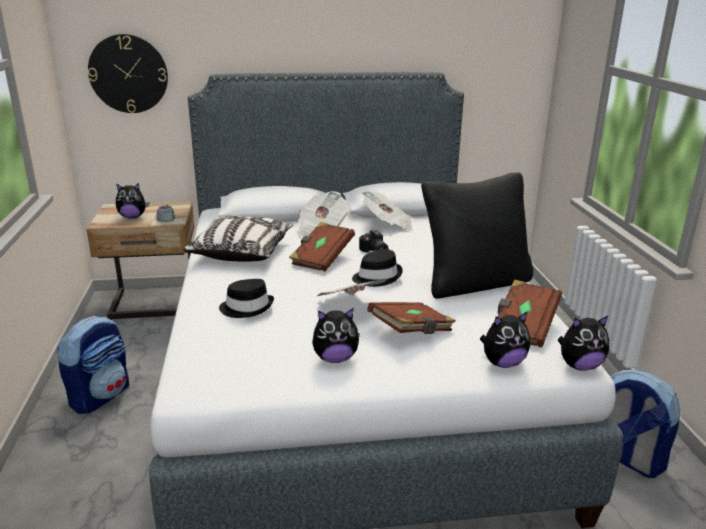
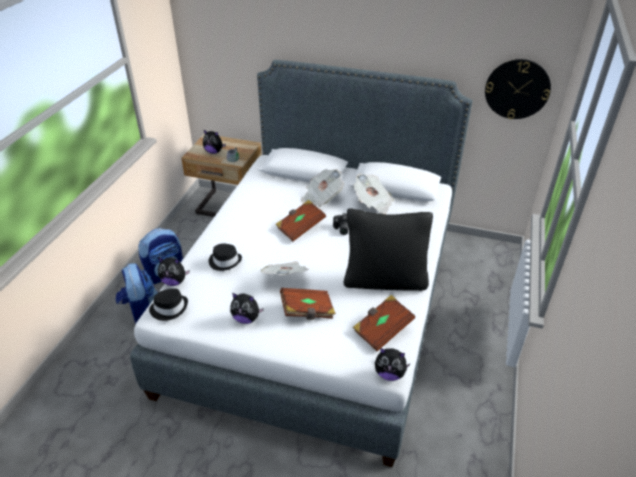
camera: 25 degrees right, 15 degrees up
(128, 74) = (221, 49): wall clock -> wall clock (517, 89)
(242, 252) = (255, 207): pillow -> none
(377, 277) = (323, 256): black hat -> black hat (169, 308)
(502, 363) = (341, 355): plush toy -> plush toy (174, 282)
(624, 458) = (454, 430): backpack -> backpack (141, 312)

